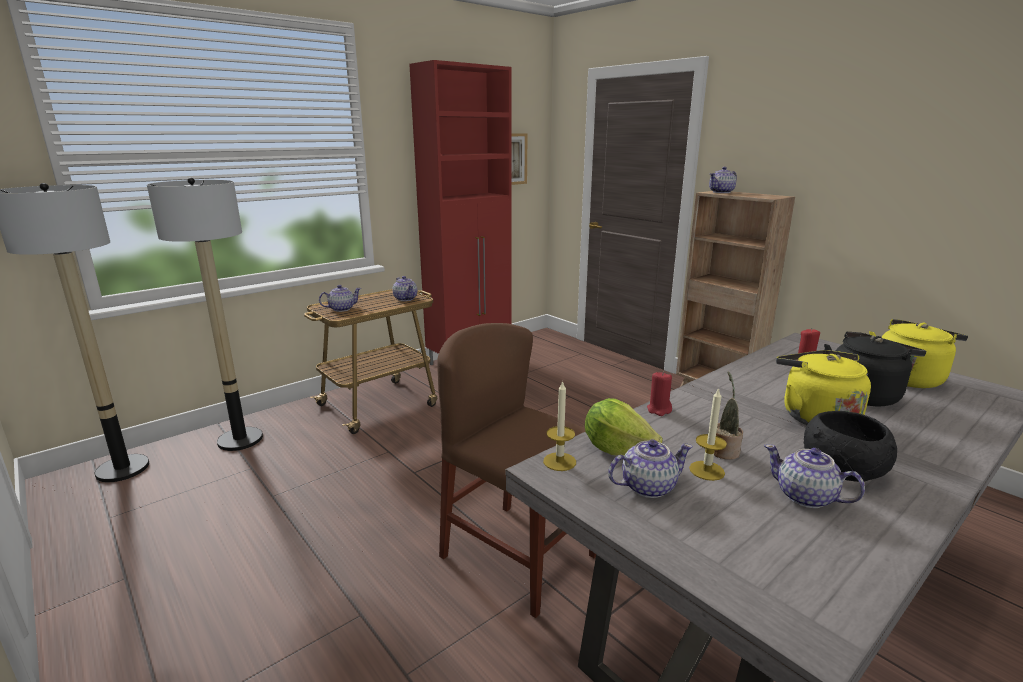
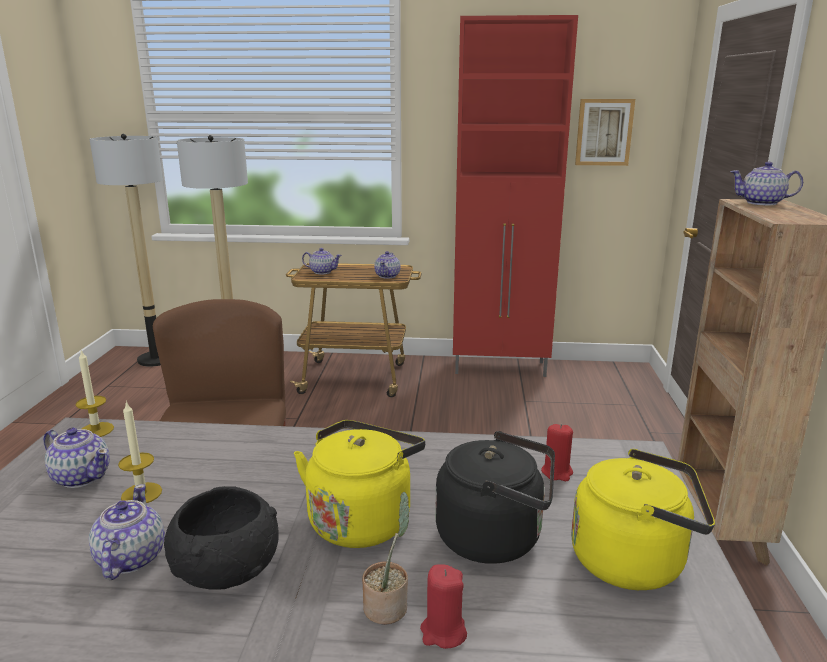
camera: 45 degrees right, 0 degrees up
(617, 449) = (145, 443): lettuce -> none
(659, 410) = (259, 435): red candle -> red candle (443, 632)
(723, 450) = (197, 490): potted plant -> potted plant (388, 606)

